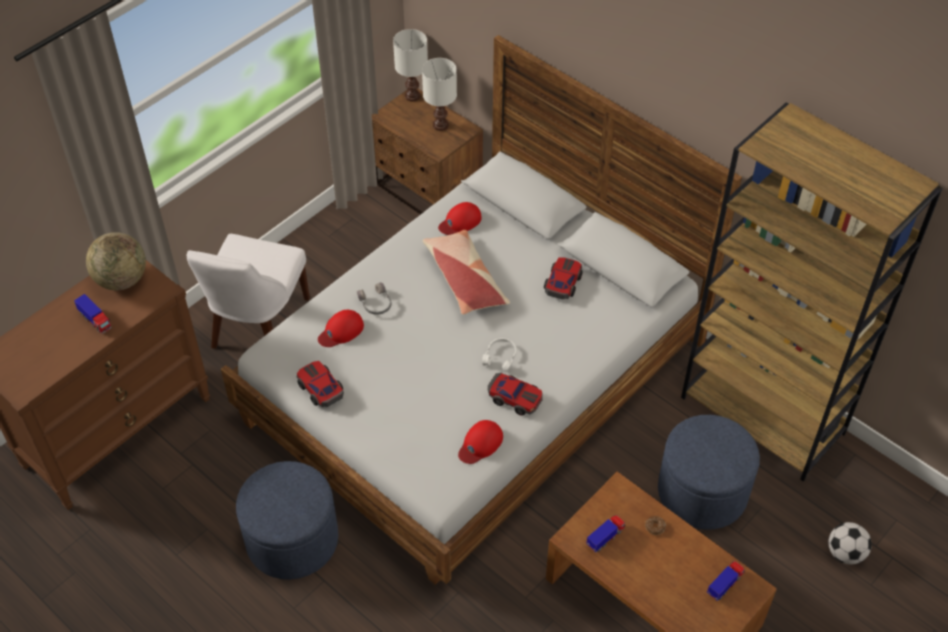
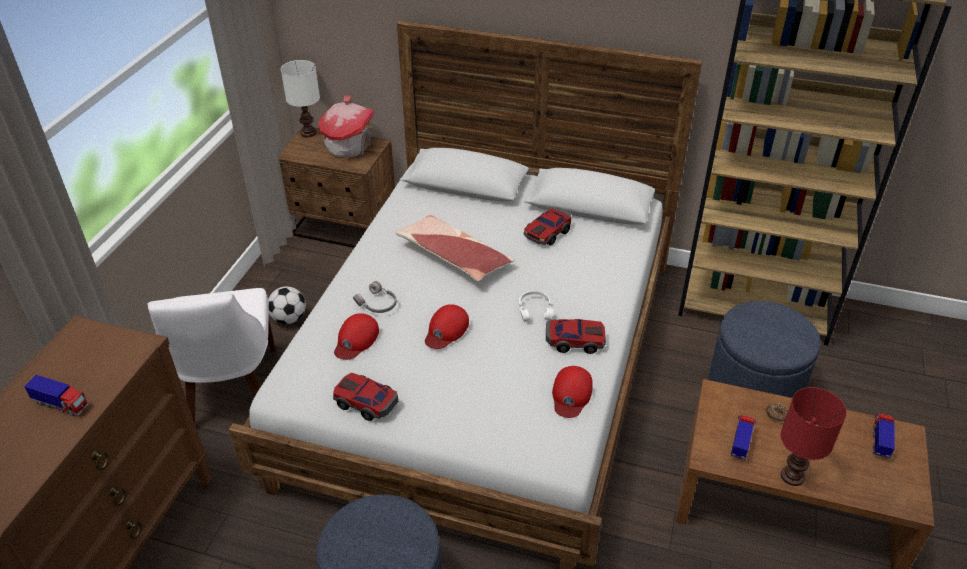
camera: 25 degrees left, 10 degrees down
(121, 280) = (78, 351): globe -> none
(440, 124) = (349, 146): white table lamp -> toy house
(460, 221) = (417, 213): red cap -> red cap (446, 330)
(562, 283) = (548, 233): toy car -> toy car turned 135 degrees counterclockwise
(627, 580) = (792, 475): none -> red table lamp
(845, 553) = (907, 390): football -> football (289, 318)

